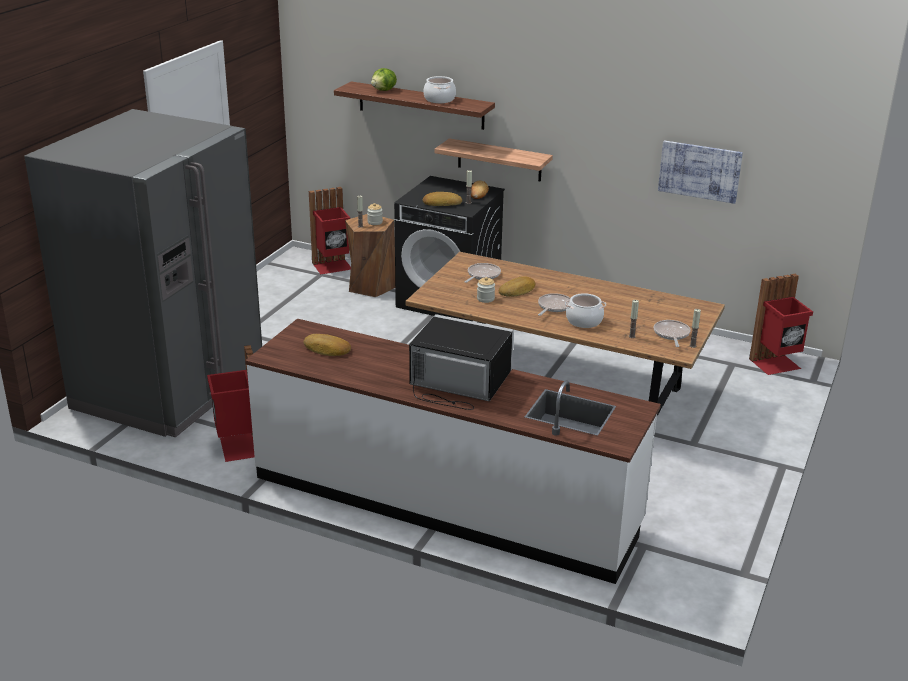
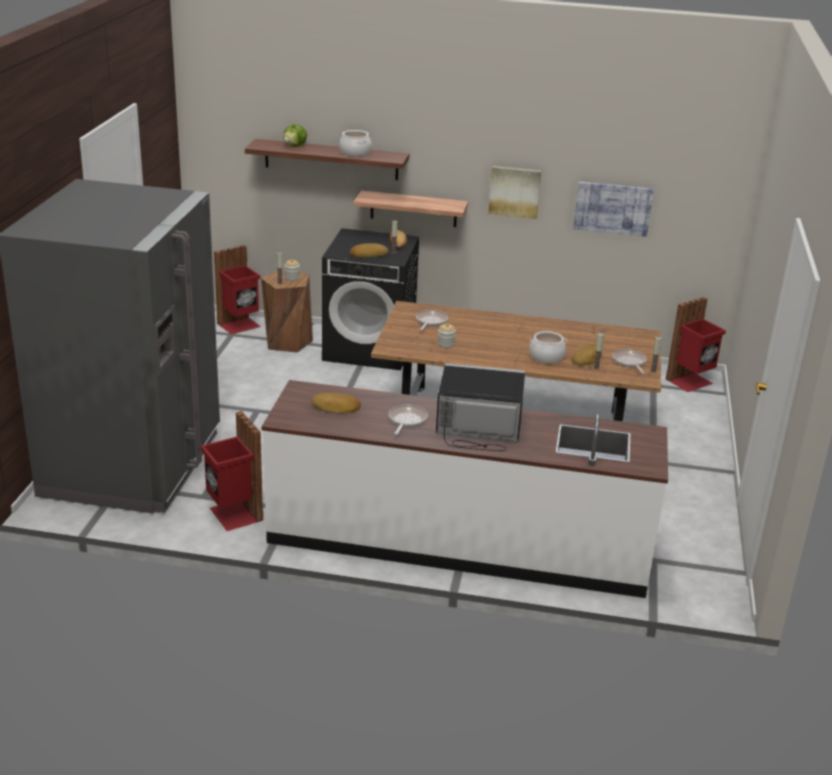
camera: 15 degrees left, 0 degrees up
(517, 290) = (471, 334): bread -> bread (587, 358)
(553, 307) = (512, 346): frying pan -> frying pan (406, 421)
(599, 148) = (514, 192): none -> picture

